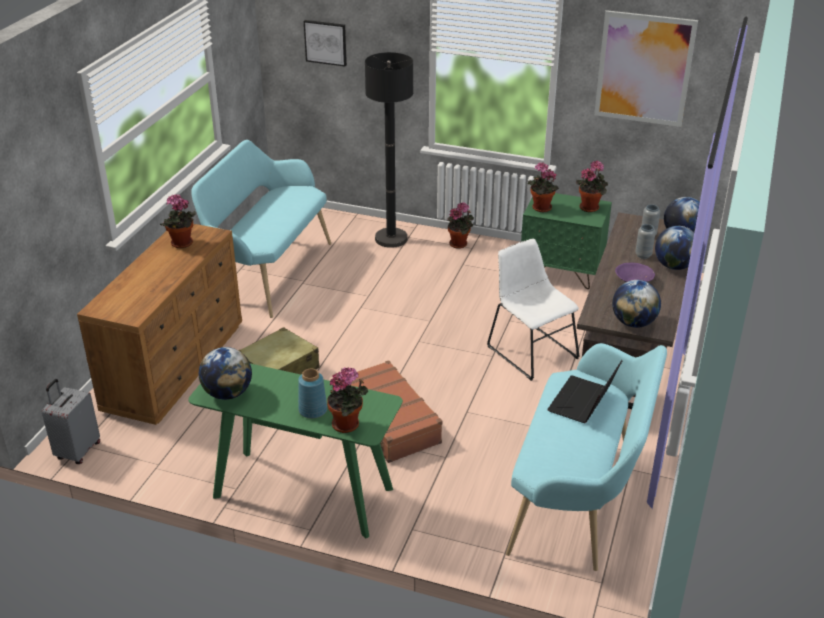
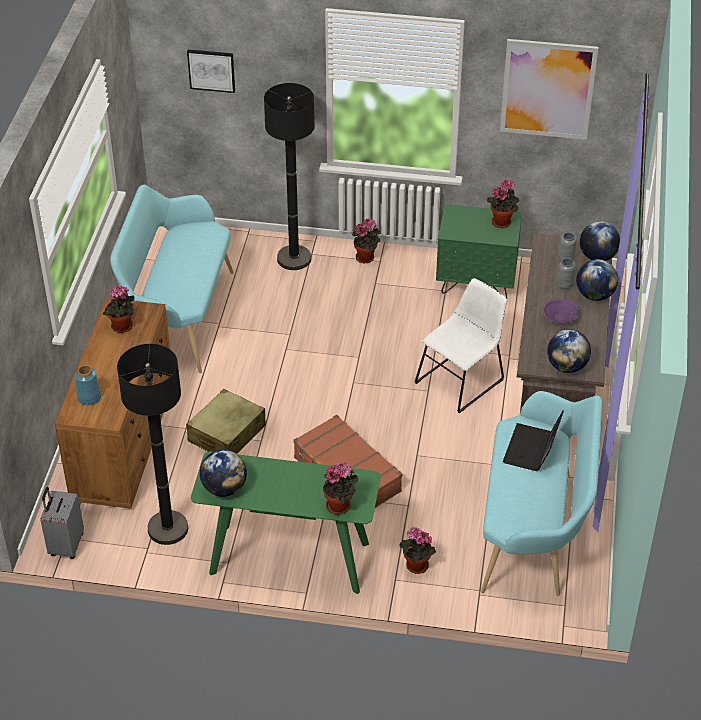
camera: 10 degrees left, 10 degrees up
(186, 448) = (168, 529): none -> black floor lamp
(313, 410) = (305, 495): blue vase -> blue vase (89, 397)
(530, 350) = (462, 379): white chair -> white chair turned 90 degrees clockwise
(540, 208) = (453, 228): potted plant -> potted plant (415, 566)

